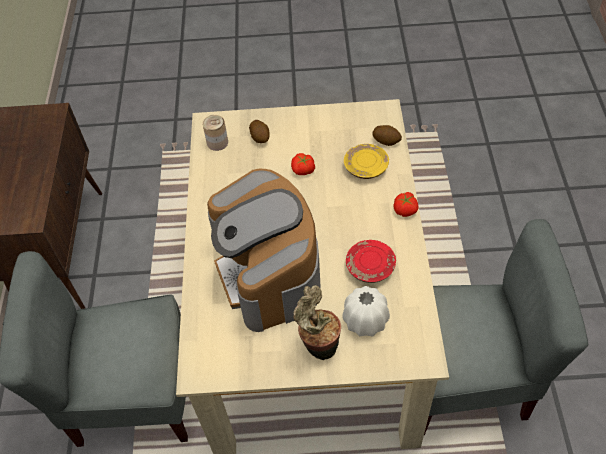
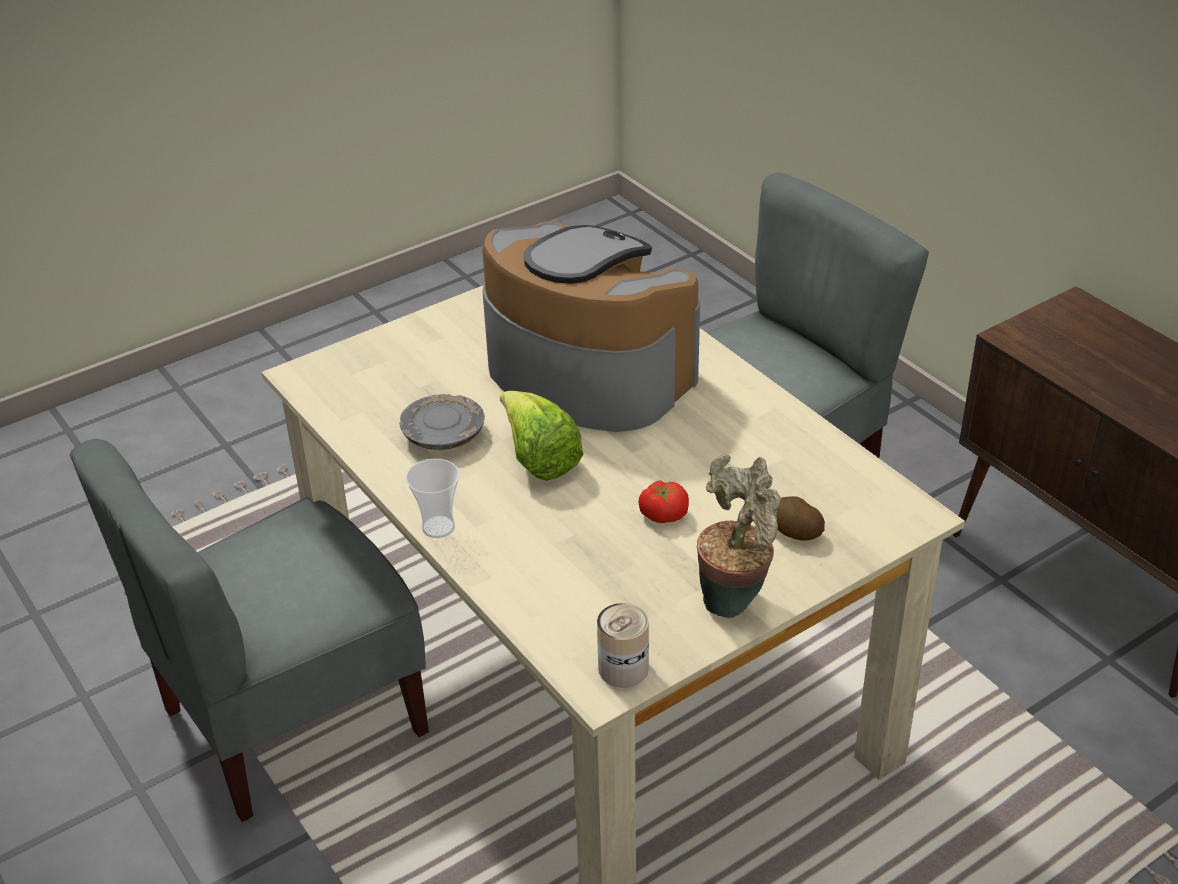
camera: 145 degrees right, 15 degrees down
(217, 142) = (856, 492): can -> can (623, 668)
(318, 346) = (452, 335): potted plant -> potted plant (735, 598)
(334, 227) = (539, 458): none -> lettuce
(365, 167) = (557, 563): yellow plate -> none
(365, 321) = (408, 378): white vase -> none
(370, 267) = (443, 434): red plate -> grey plate
(386, 141) = (554, 626): potato -> none
(405, 209) = (438, 527): tomato -> cup

